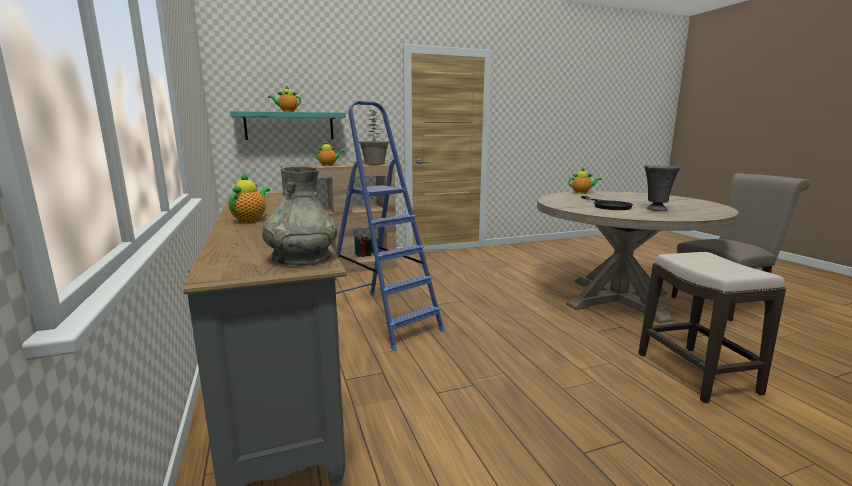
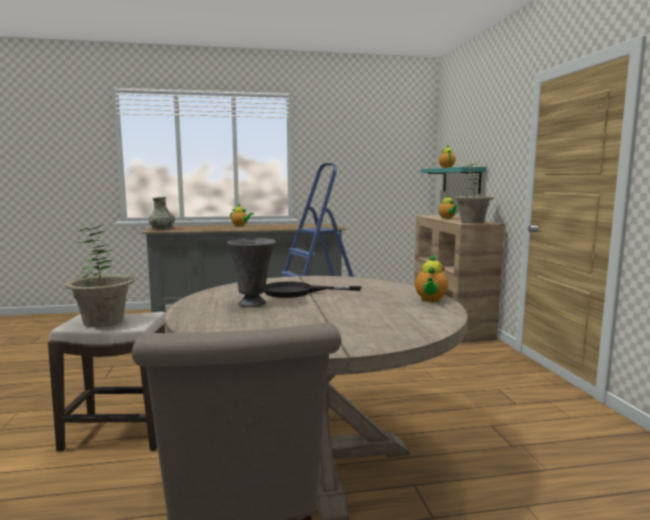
camera: 100 degrees right, 5 degrees down
(726, 265) = (103, 321): none -> potted plant

